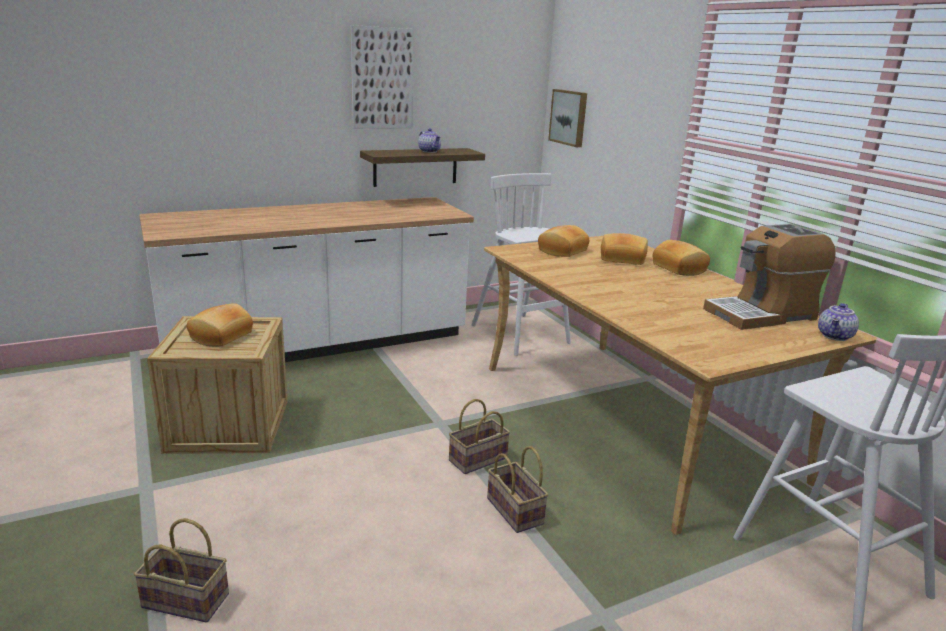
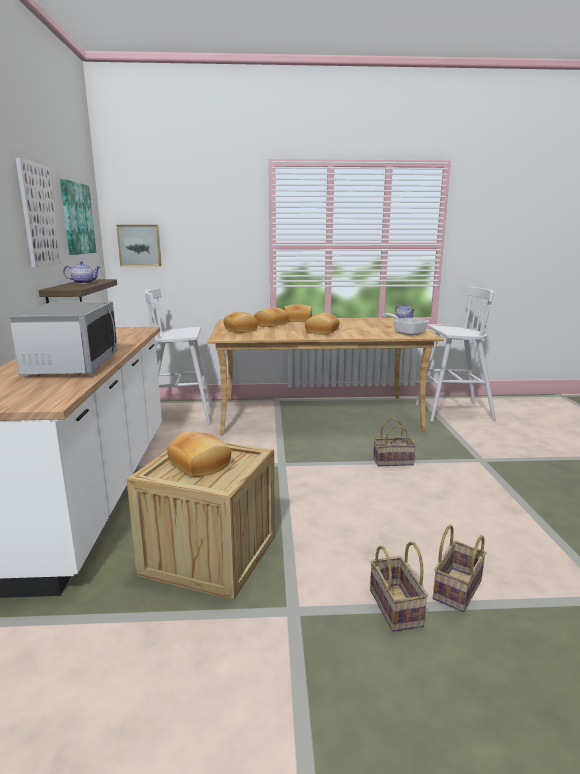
camera: 65 degrees left, 5 degrees down
(278, 220) = (72, 365): none -> microwave
(475, 81) = (76, 218): none -> picture
(477, 460) = (335, 461): basket -> basket (397, 608)
(618, 290) = (323, 332): none -> bread
(705, 344) = (406, 332): none -> frying pan
(761, 314) = (373, 322): coffee machine -> none

